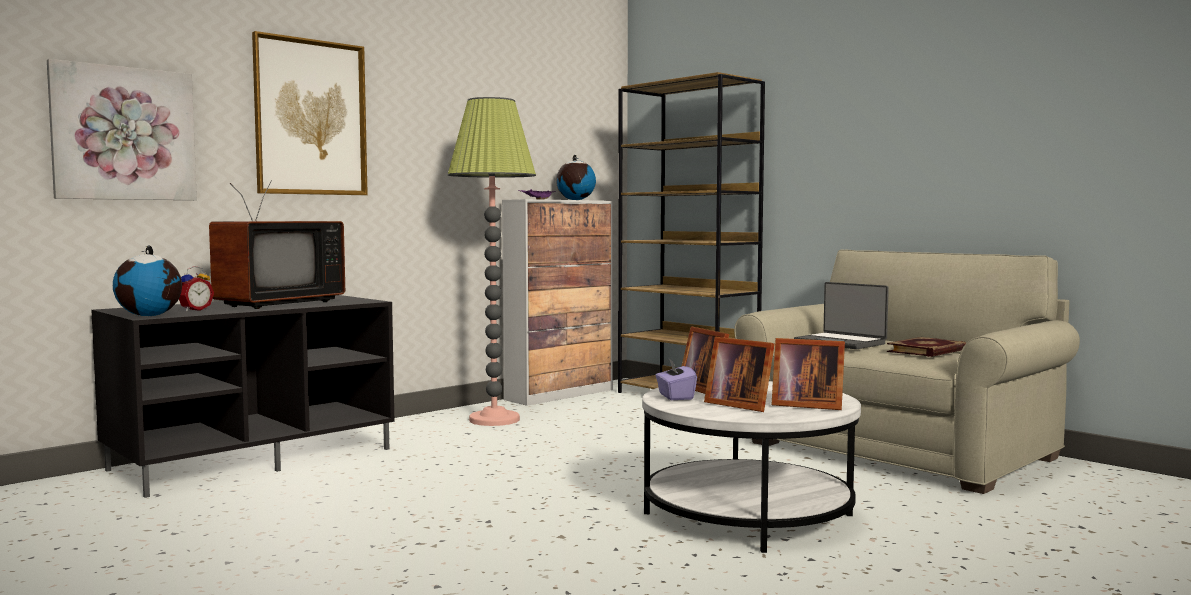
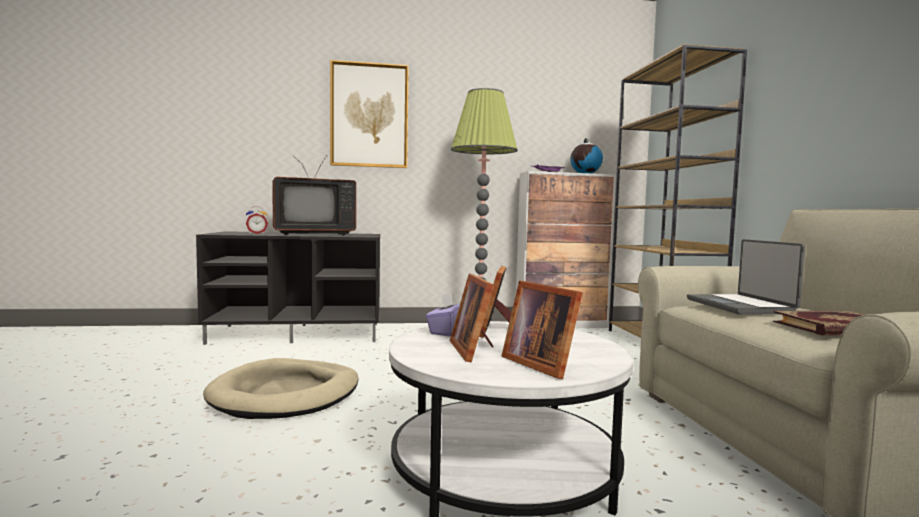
camera: 35 degrees right, 0 degrees up
(123, 134) = (248, 128): picture -> none
(150, 316) = (217, 234): globe -> none
(429, 515) = (286, 394): none -> beige dog bed

